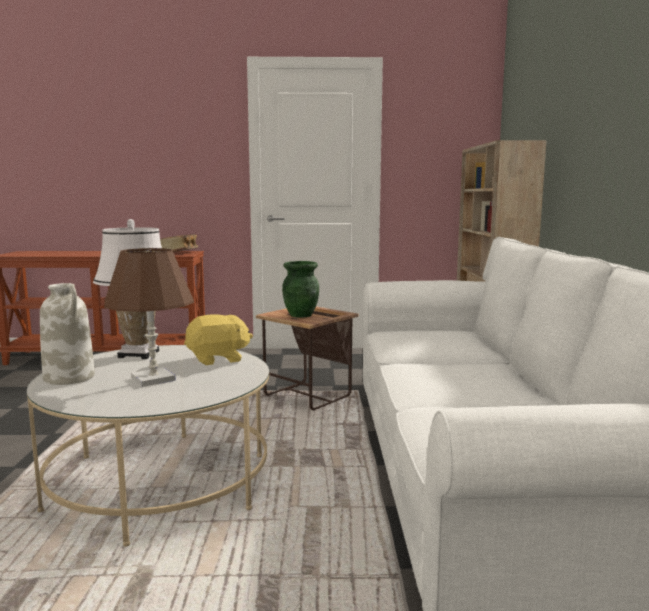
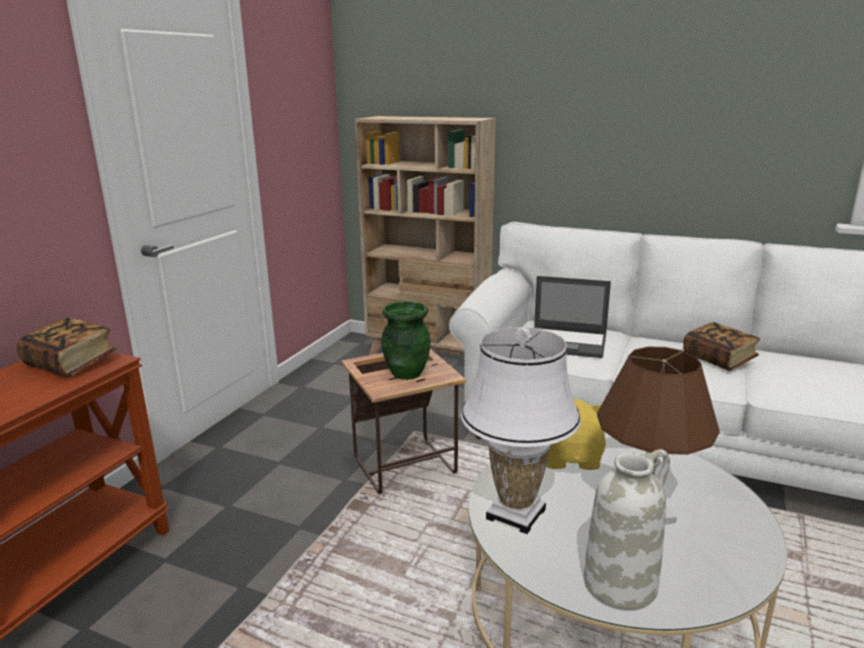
camera: 65 degrees left, 10 degrees up
(424, 339) = (568, 343): none -> laptop
(491, 390) = (718, 359): none -> book

